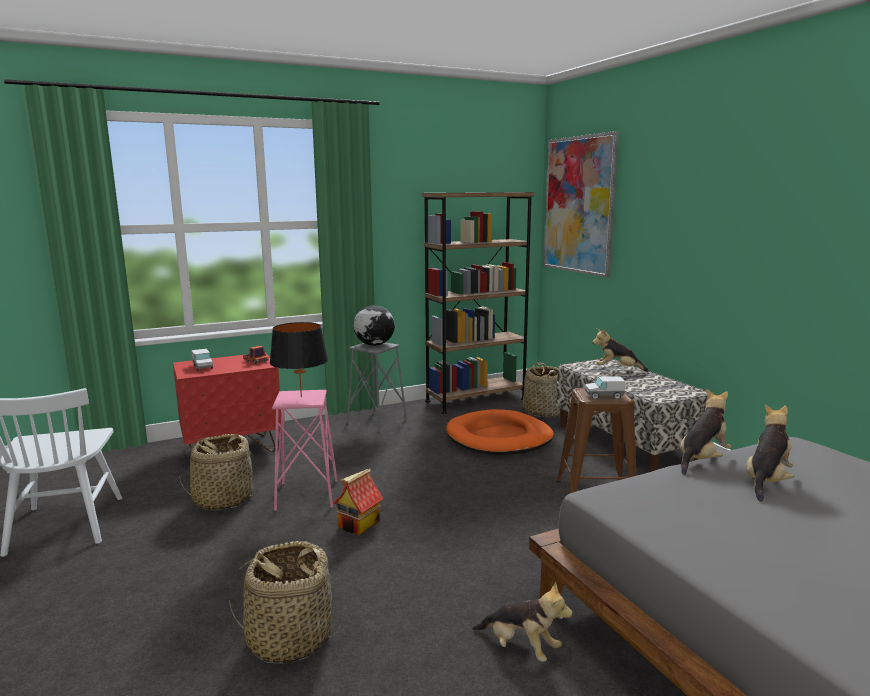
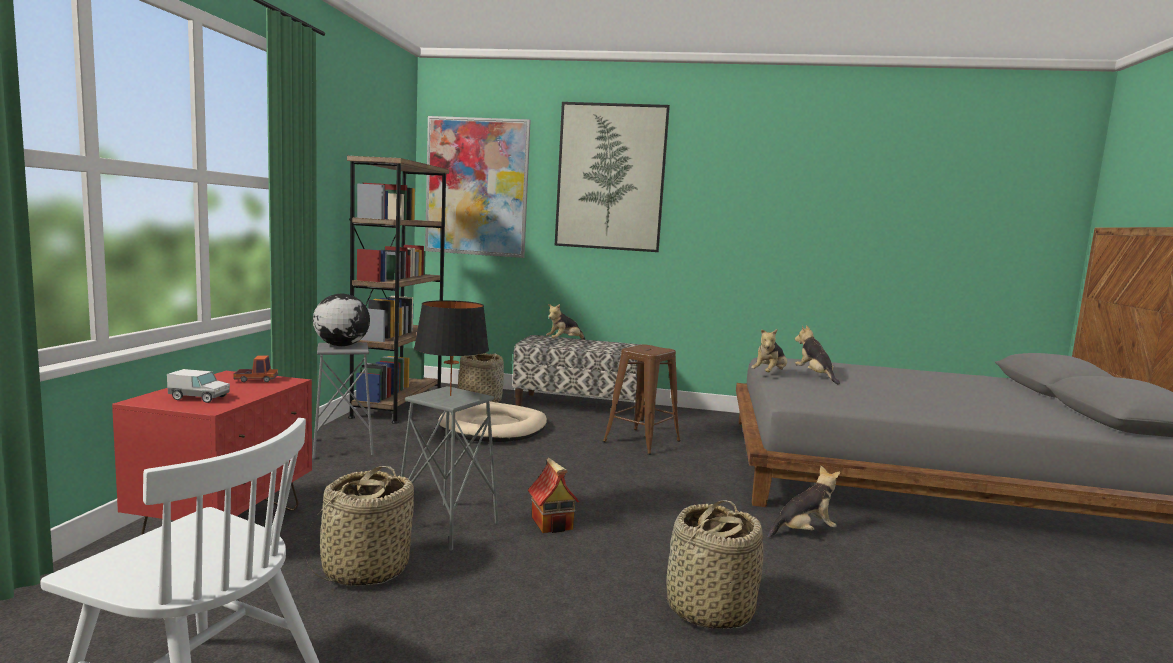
camera: 55 degrees left, 5 degrees down
(307, 495) = (447, 526): pink stool -> grey stool
(499, 438) = (494, 427): orange dog bed -> beige dog bed
(604, 396) = (654, 349): toy truck -> none
(684, 188) = (610, 177): none -> picture
(702, 460) = (769, 374): plush toy -> plush toy turned 135 degrees counterclockwise

